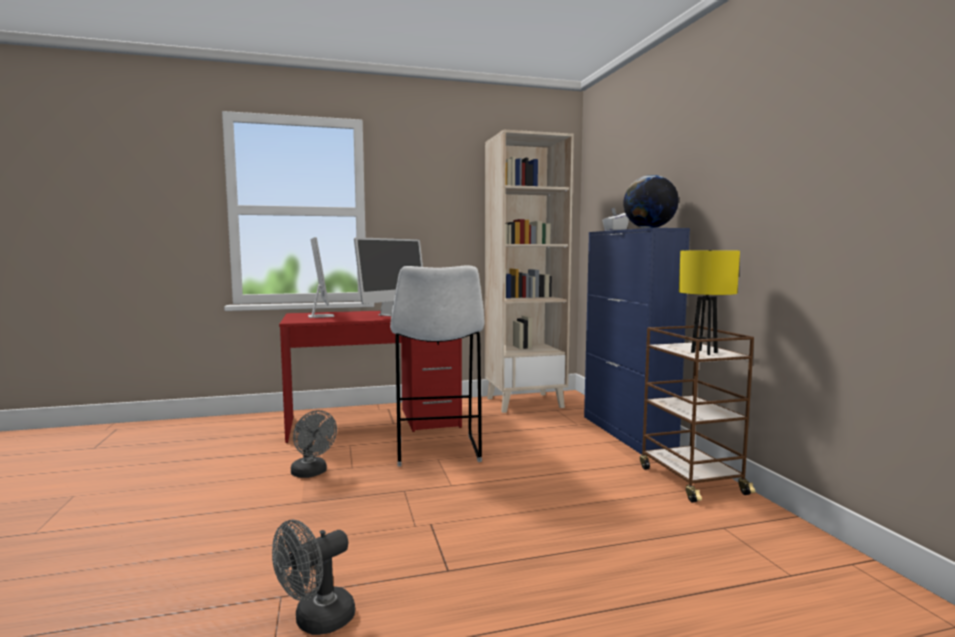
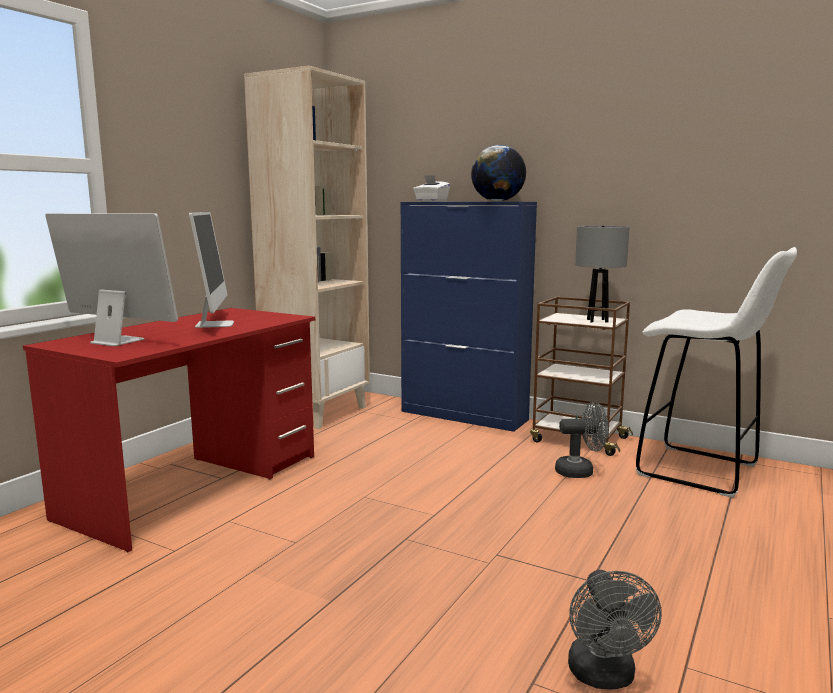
camera: 45 degrees left, 5 degrees up
(312, 473) = (263, 568): grey fan -> grey fan (580, 471)
(437, 451) = (346, 489): white stool -> white stool (701, 471)
(704, 352) = (597, 321): yellow table lamp -> grey table lamp

